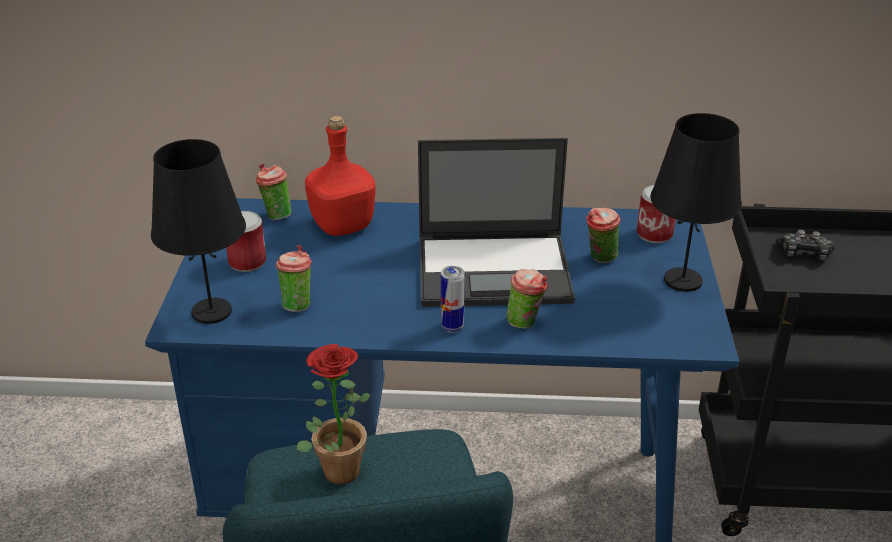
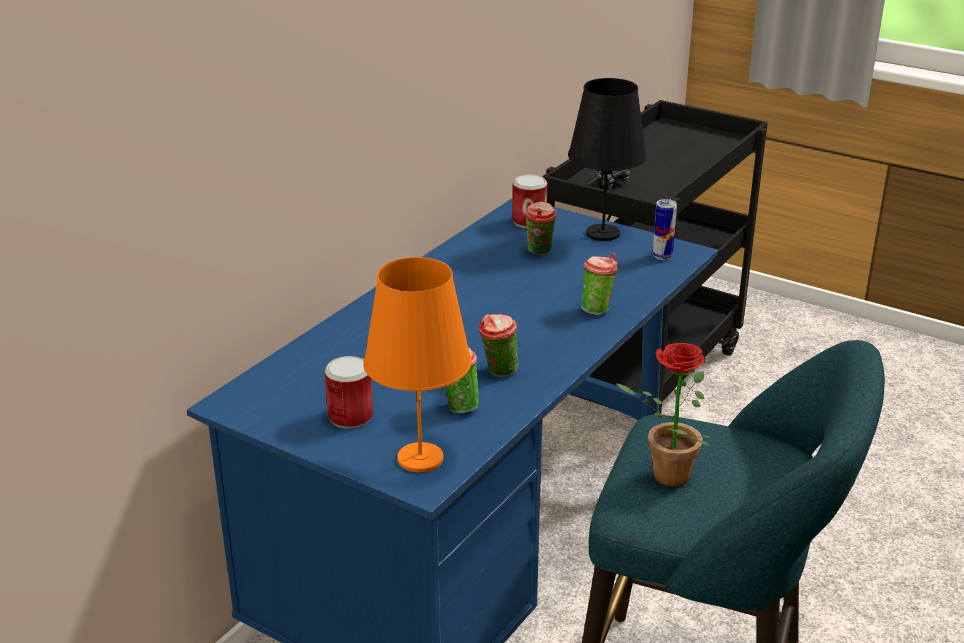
camera: 60 degrees left, 5 degrees down
(211, 311) = (420, 459): black table lamp -> orange table lamp
(275, 215) = (279, 379): cup -> cup (498, 373)
(343, 226) = (347, 348): red bottle -> none
(452, 327) = (572, 342): can -> can (662, 256)
(496, 270) = (508, 298): laptop -> none

